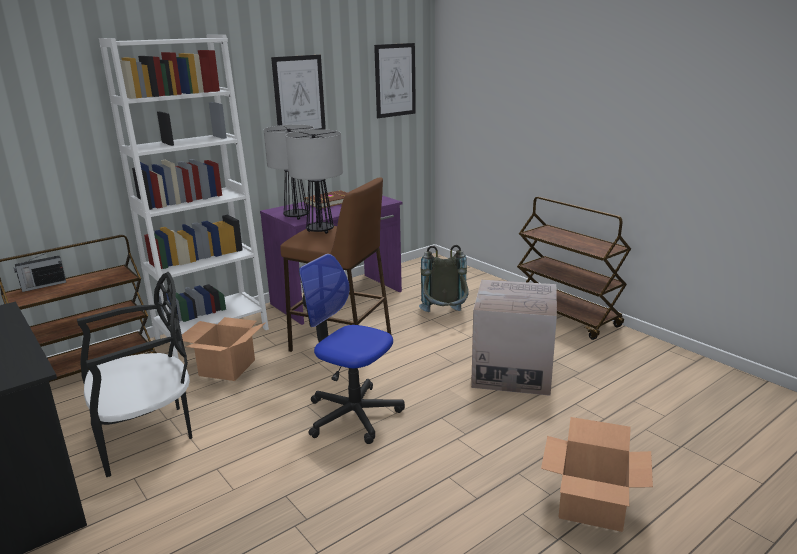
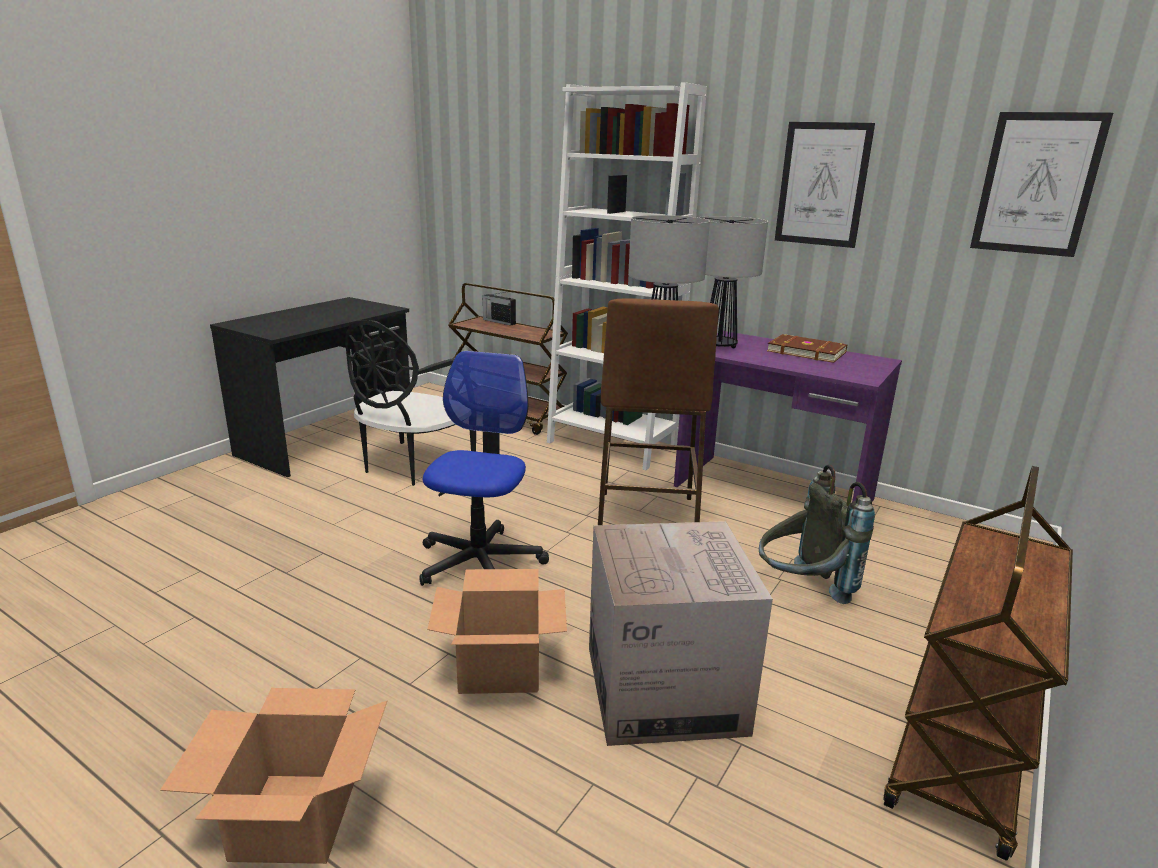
camera: 70 degrees right, 0 degrees up
(146, 434) = (413, 465): black chair -> black chair turned 75 degrees clockwise
(227, 368) = (544, 470): cardboard box -> cardboard box (498, 668)

